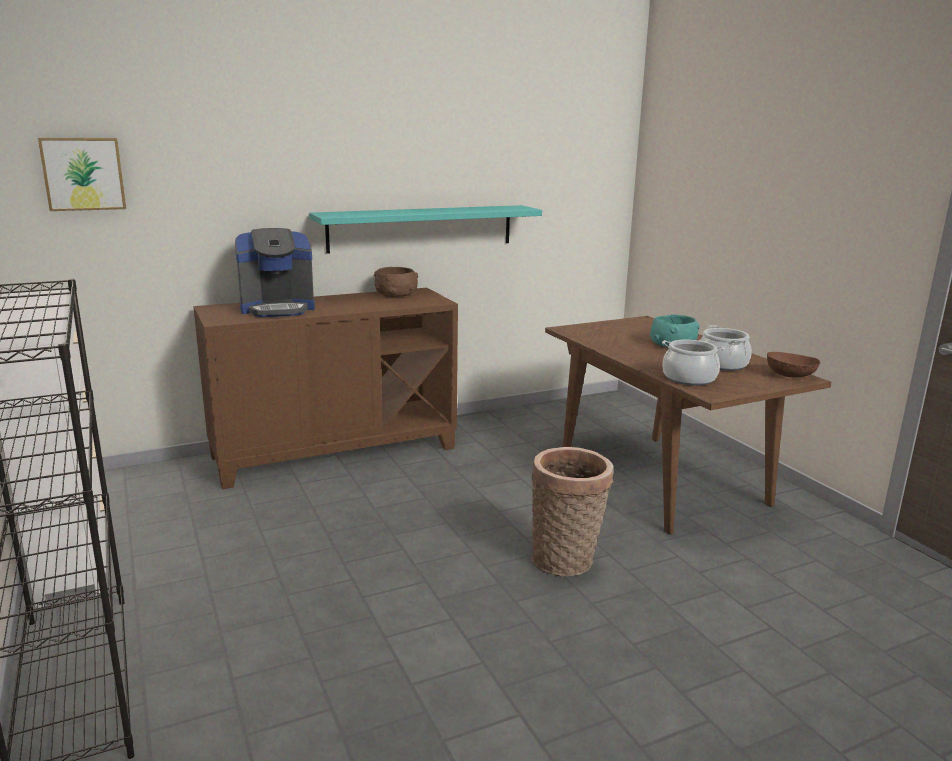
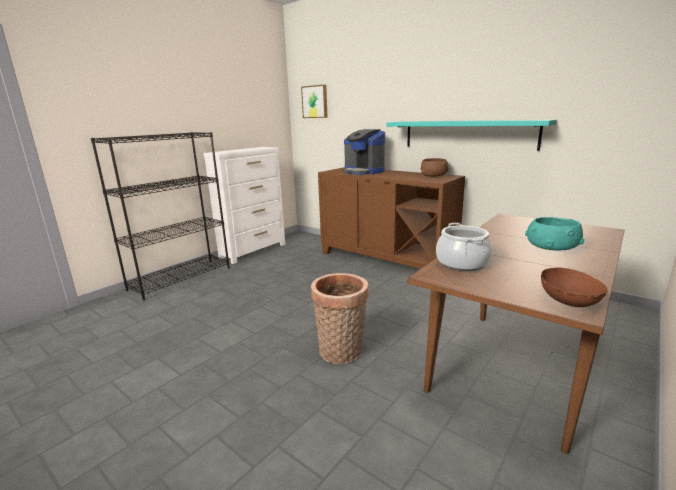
camera: 65 degrees right, 0 degrees up
(722, 364) = (534, 269): cooking pot -> none

